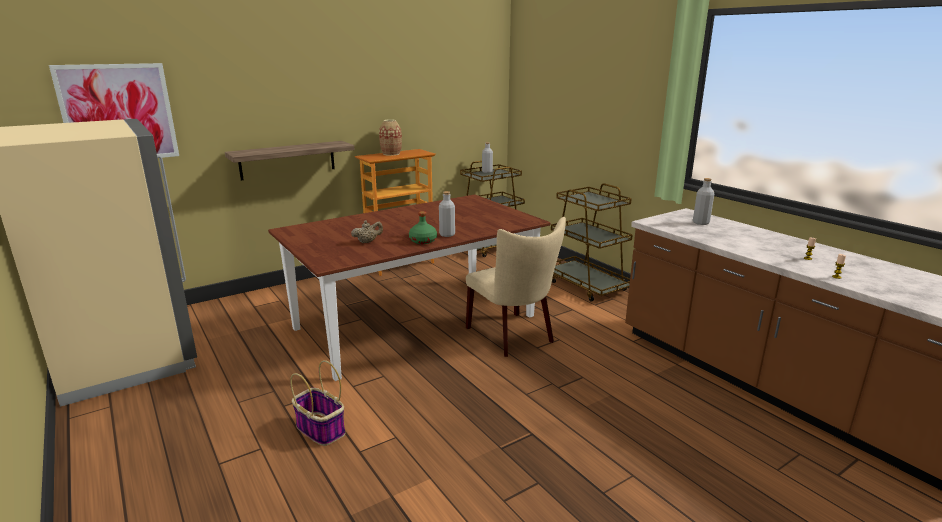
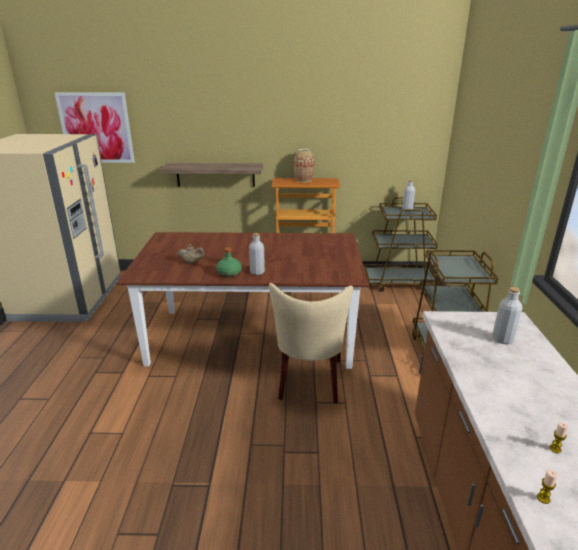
camera: 35 degrees right, 5 degrees up
(319, 429) = (91, 401): basket -> none

